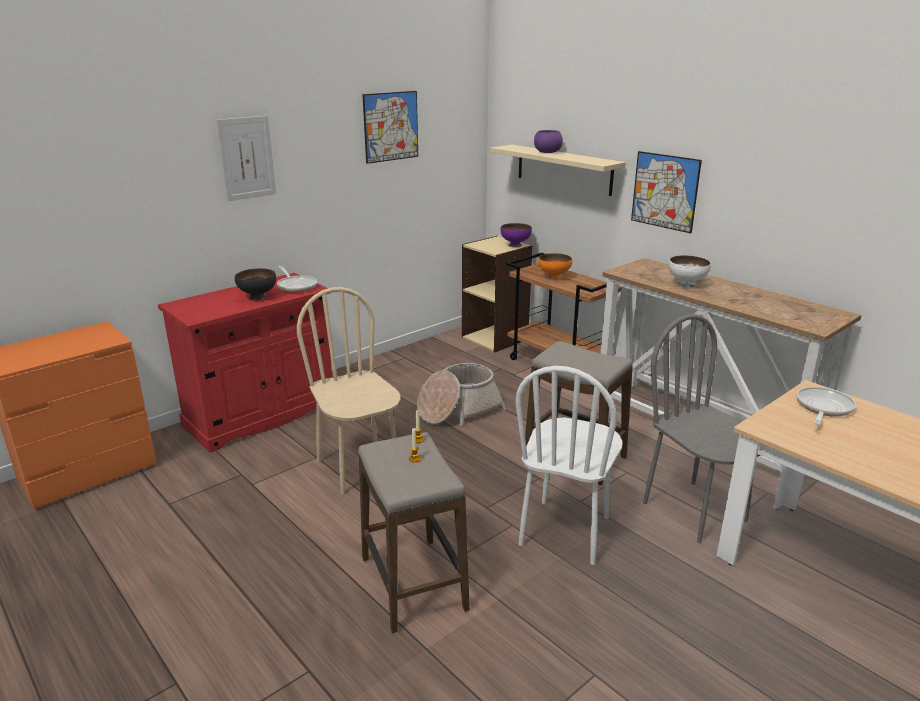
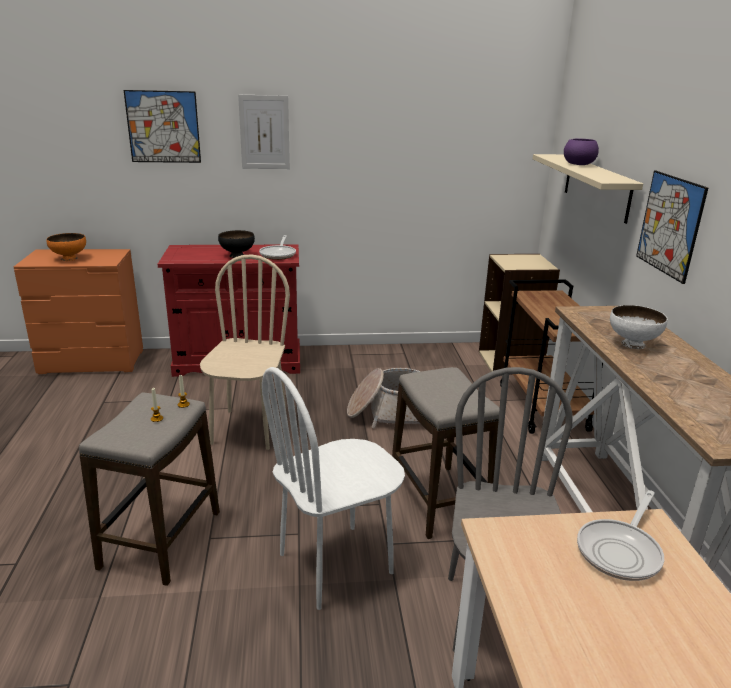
camera: 35 degrees right, 0 degrees up
(391, 126) = (424, 120): picture -> picture (163, 127)
(515, 245) = (541, 266): purple bowl -> none
(554, 277) = (549, 307): orange bowl -> orange bowl (69, 258)
(822, 408) = (621, 551): frying pan -> frying pan turned 150 degrees clockwise

